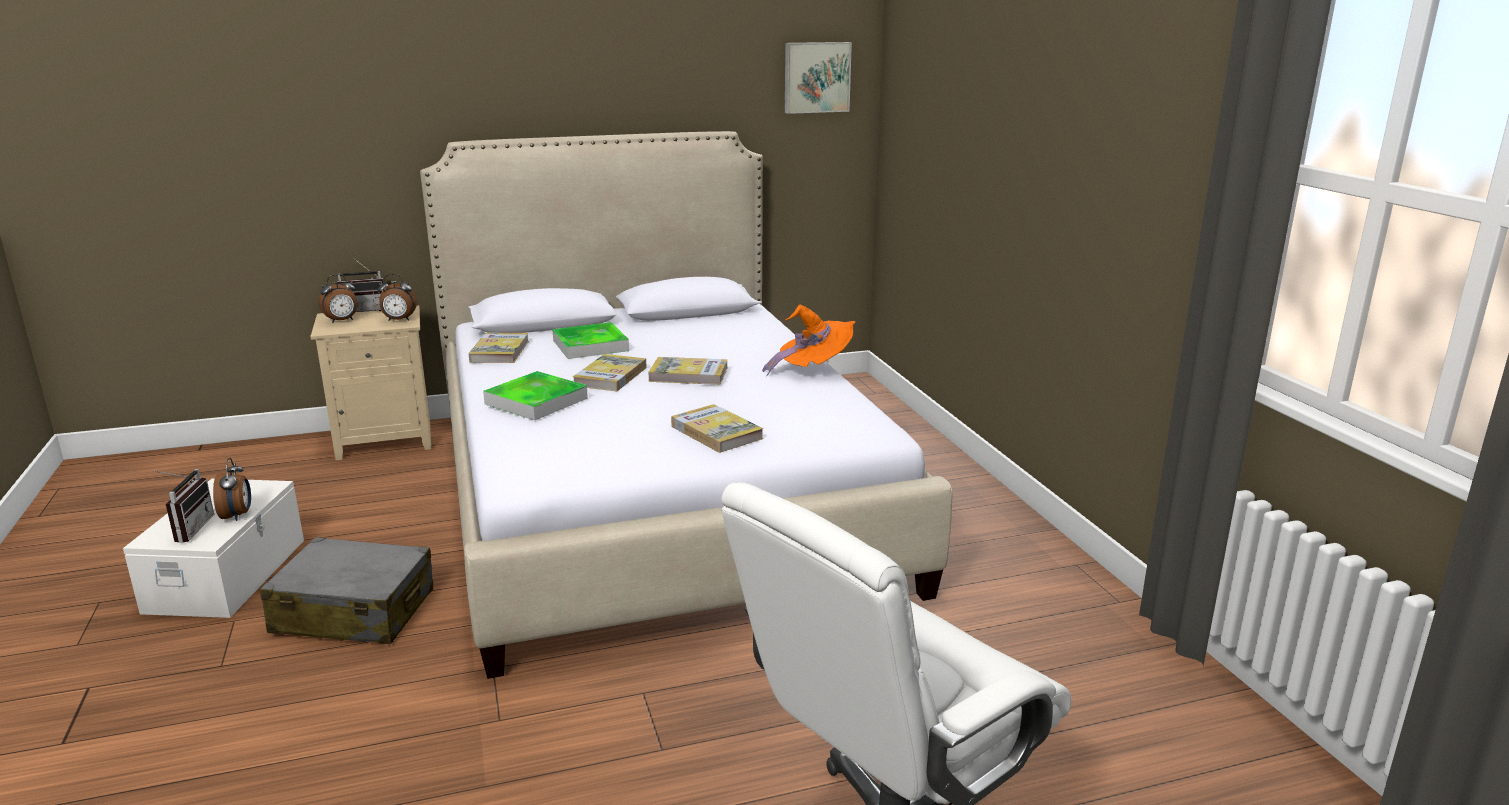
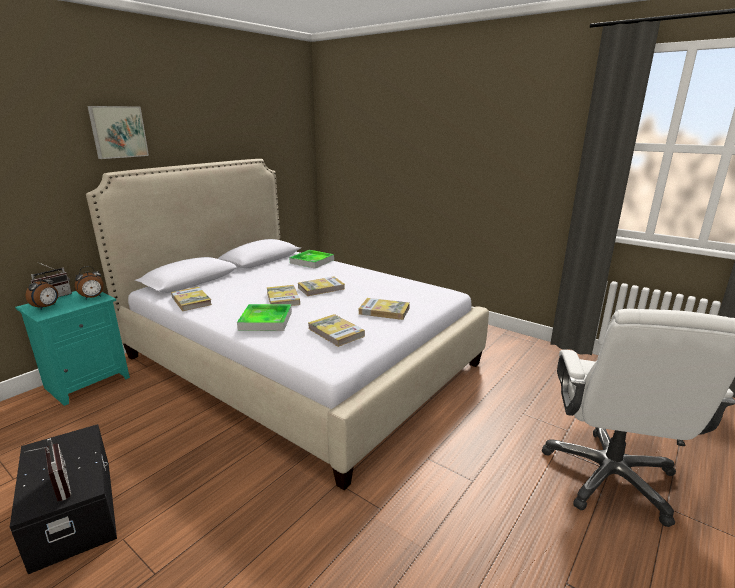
camera: 35 degrees left, 0 degrees up
(229, 574) = (75, 510): white storage box -> black storage box
(237, 515) = (86, 462): alarm clock -> none
(354, 612) = (208, 492): grey suitcase -> none
(386, 440) = (88, 382): beige nightstand -> turquoise nightstand
(589, 441) = (336, 332): none -> book
(590, 345) = (241, 286): tray -> tray (312, 261)
(813, 369) = (372, 273): orange hat -> none
(816, 77) = (290, 128): picture -> picture (118, 132)

